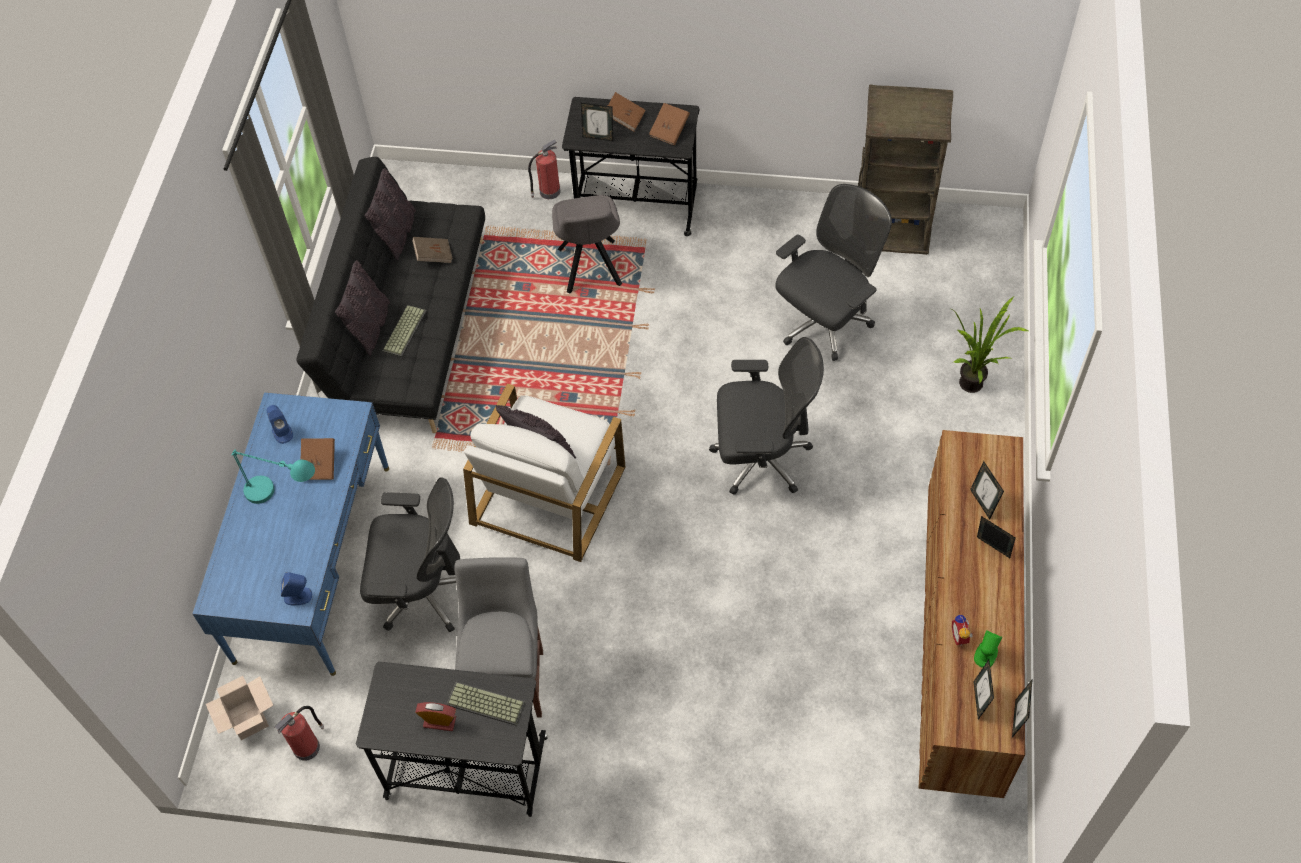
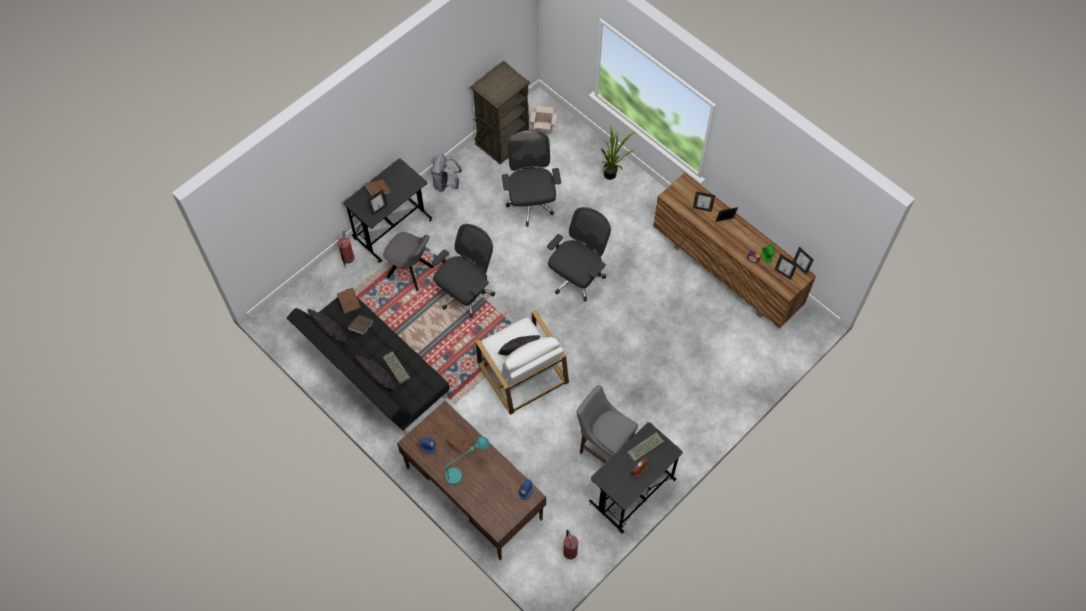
camera: 55 degrees left, 5 degrees up
(247, 718) = (534, 569): cardboard box -> cardboard box (543, 127)
(313, 562) = (474, 493): blue desk -> brown desk
(422, 594) = (531, 457): office chair -> office chair (467, 295)
(669, 131) = (403, 179): brown book -> brown book (349, 303)
(759, 214) = (446, 184): none -> grey backpack

